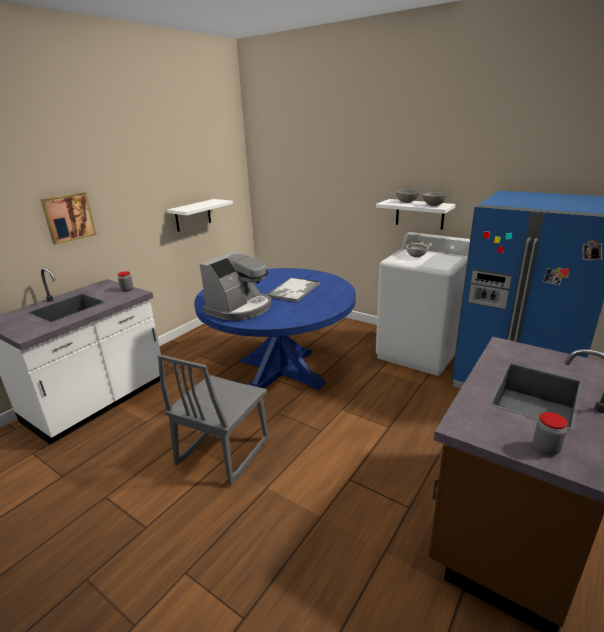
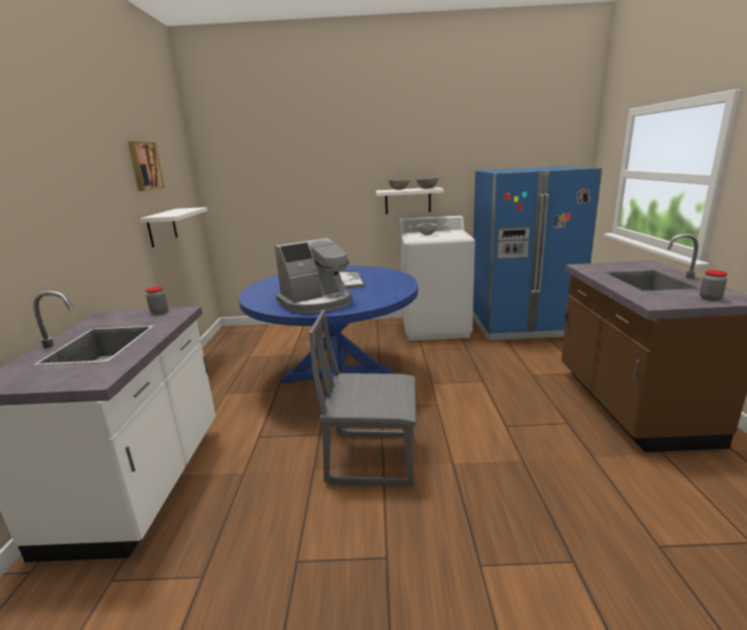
camera: 35 degrees left, 5 degrees down
(68, 217) = (44, 221): picture -> picture (144, 166)
(222, 451) = (372, 457): grey chair -> grey chair turned 105 degrees clockwise
(240, 308) = (317, 302): coffee machine -> coffee machine turned 60 degrees clockwise

